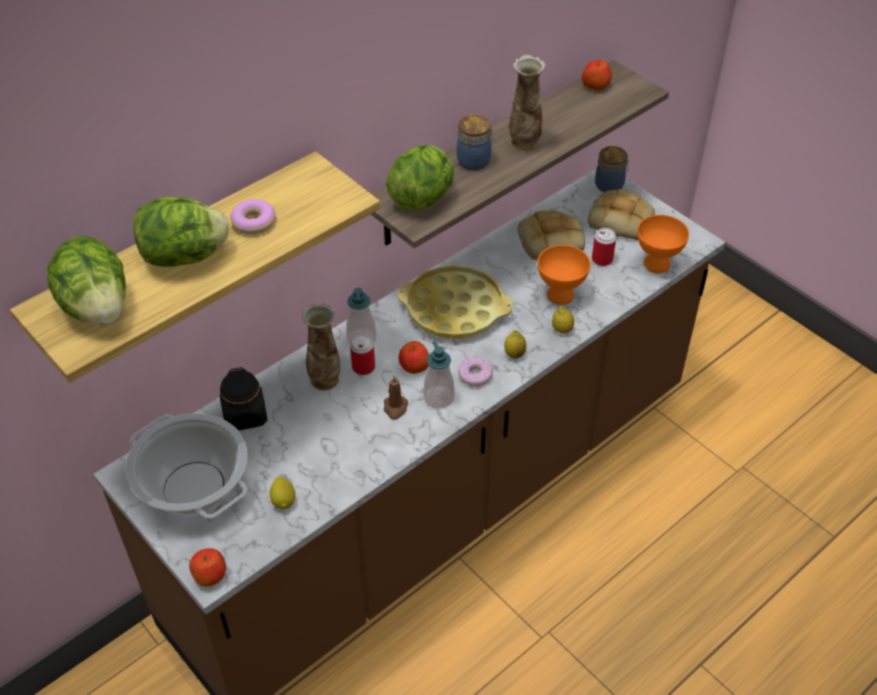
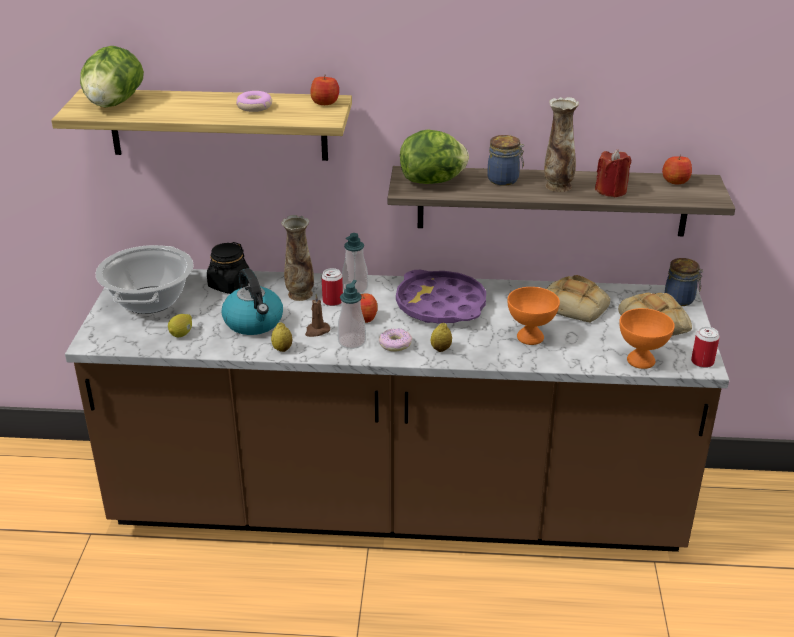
camera: 45 degrees right, 15 degrees down
(185, 257) = (192, 104): lettuce -> none
(210, 575) = (91, 341): apple -> apple (325, 103)
(330, 439) = (254, 322): none -> kettle
(454, 309) = (440, 305): yellow tray -> purple tray
(562, 329) = (498, 355): lemon -> lemon (282, 349)
(568, 124) = (611, 191): none -> red candle
(602, 259) = (598, 335): can -> can (702, 362)

